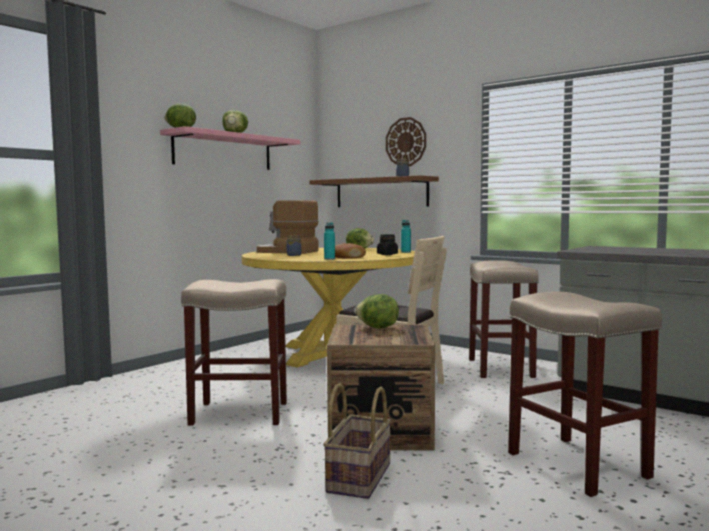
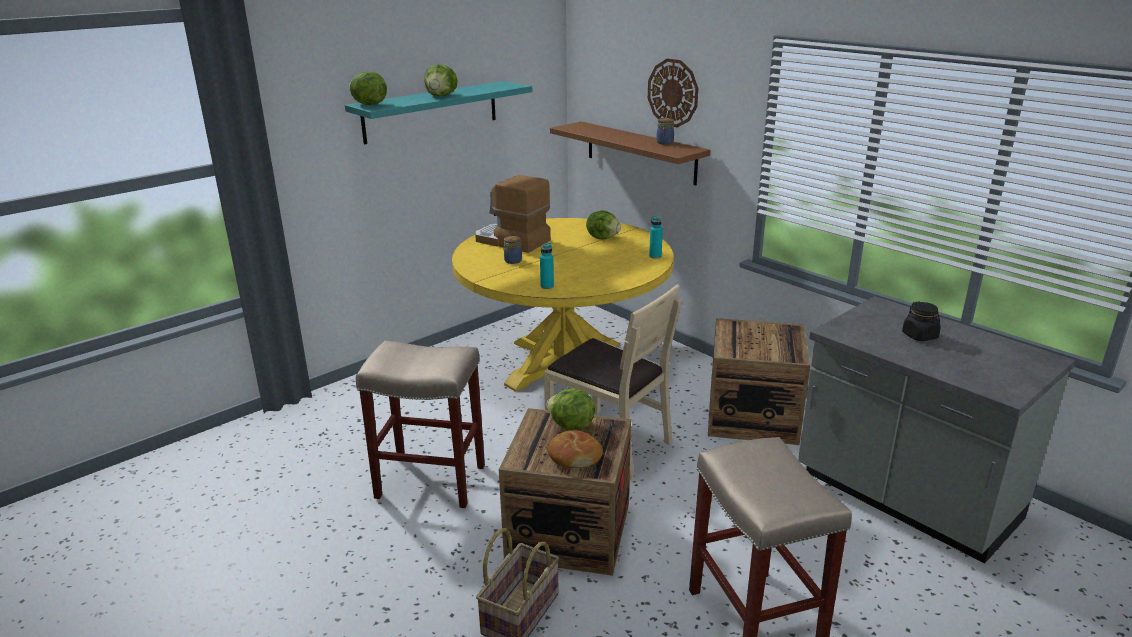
camera: 10 degrees right, 20 degrees up
(223, 151) = (431, 111): pink shelf -> turquoise shelf
(348, 257) = (573, 278): bread -> bread (574, 456)
(387, 254) = (626, 267): black jar -> black jar (920, 336)
(501, 368) = (752, 416): beige stool -> crate

